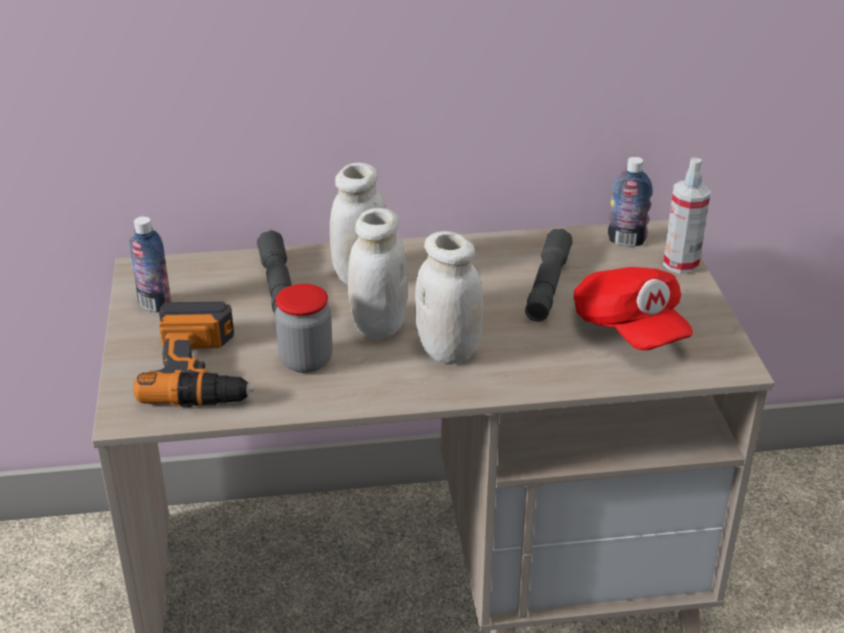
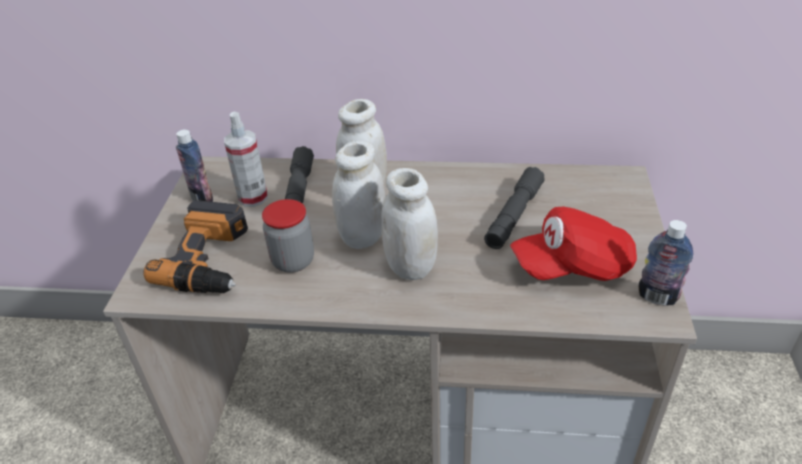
camera: 15 degrees right, 5 degrees up
(626, 241) = (594, 182): bottle -> bottle (657, 297)
(629, 329) = (573, 266): red cap -> red cap turned 90 degrees clockwise
(681, 263) = (636, 208): spray bottle -> spray bottle (253, 197)

